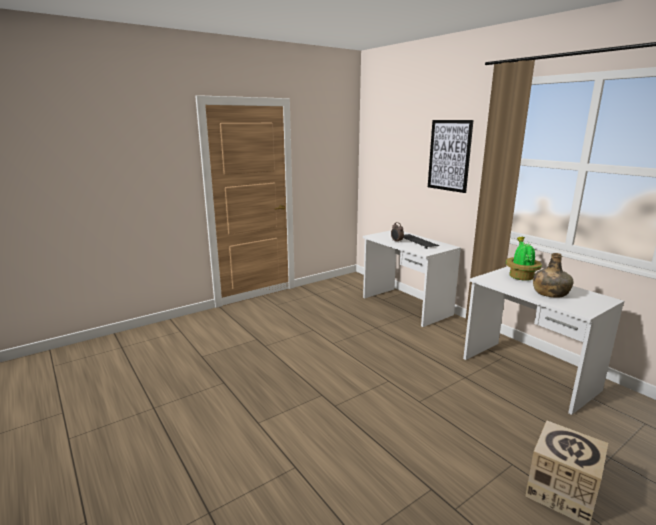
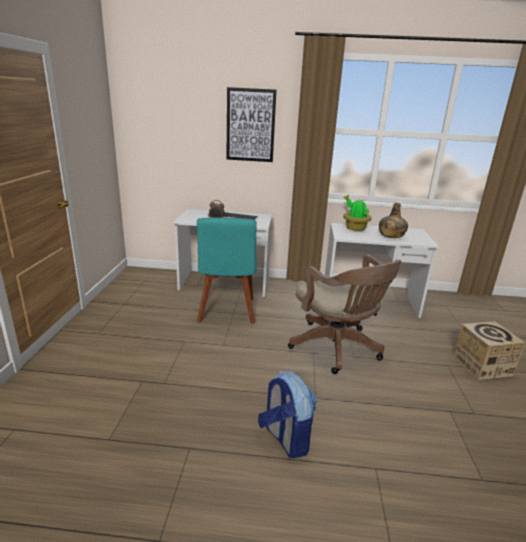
camera: 50 degrees left, 5 degrees up
(274, 412) = (285, 438): none -> backpack
(372, 325) = (227, 312): none -> turquoise chair
(416, 389) = (337, 348): none -> brown office chair

